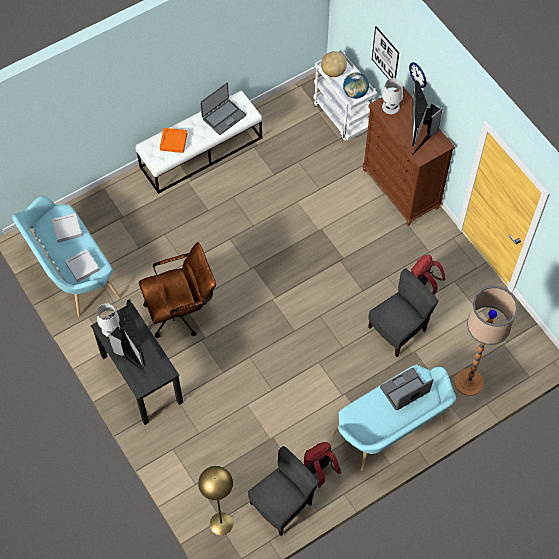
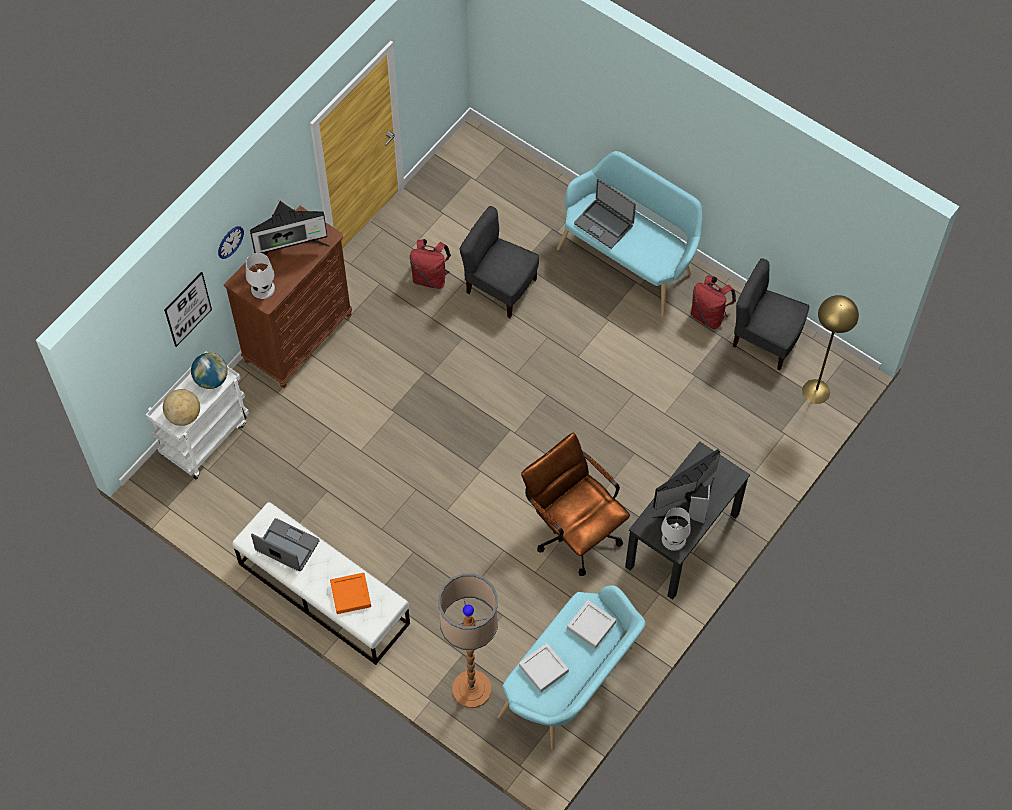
camera: 110 degrees left, 0 degrees up
(469, 382) = (537, 201): floor lamp -> floor lamp (471, 689)

